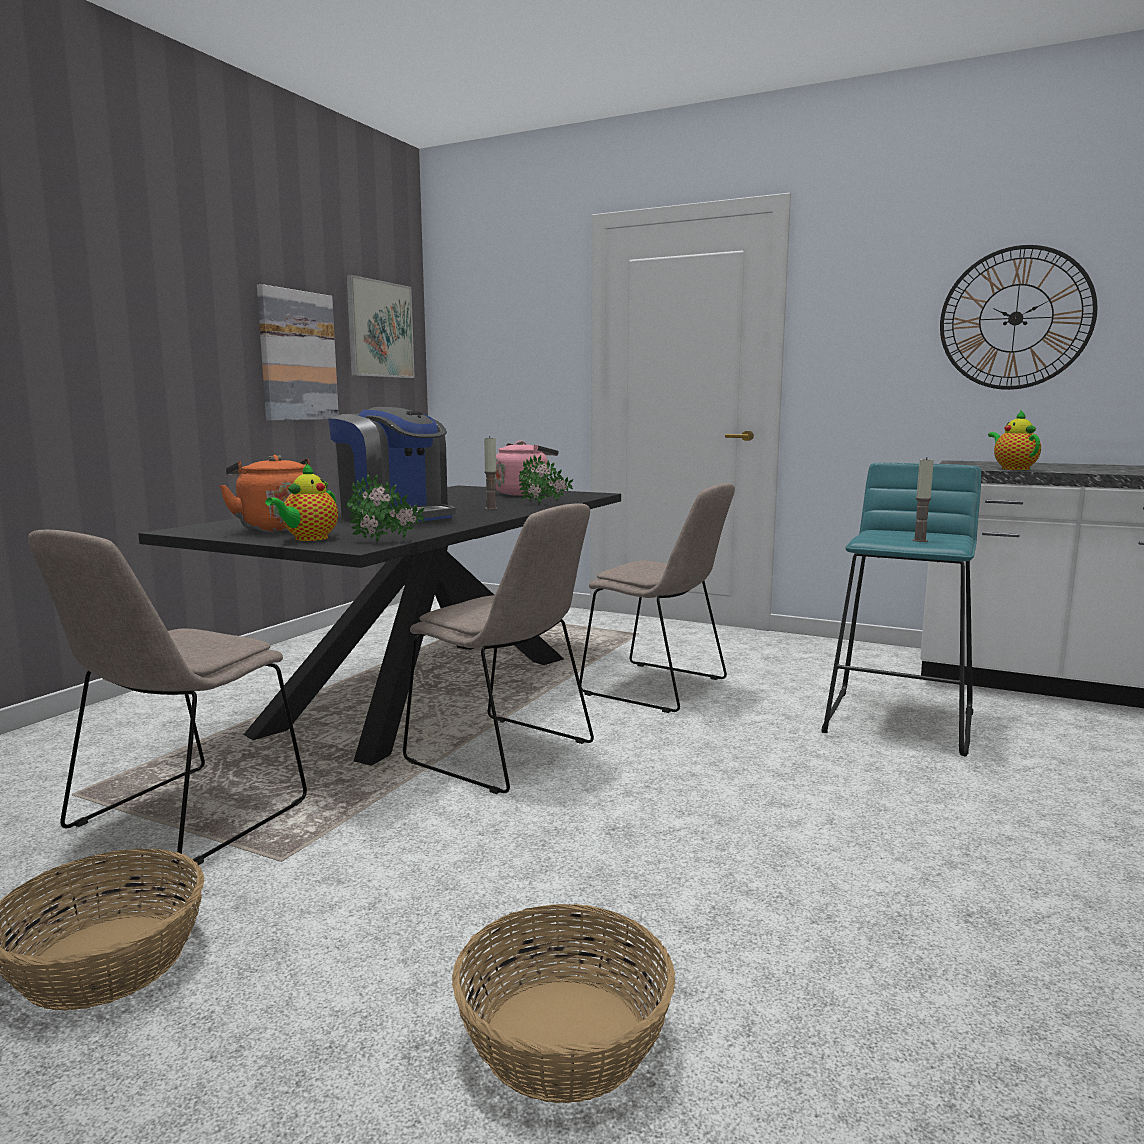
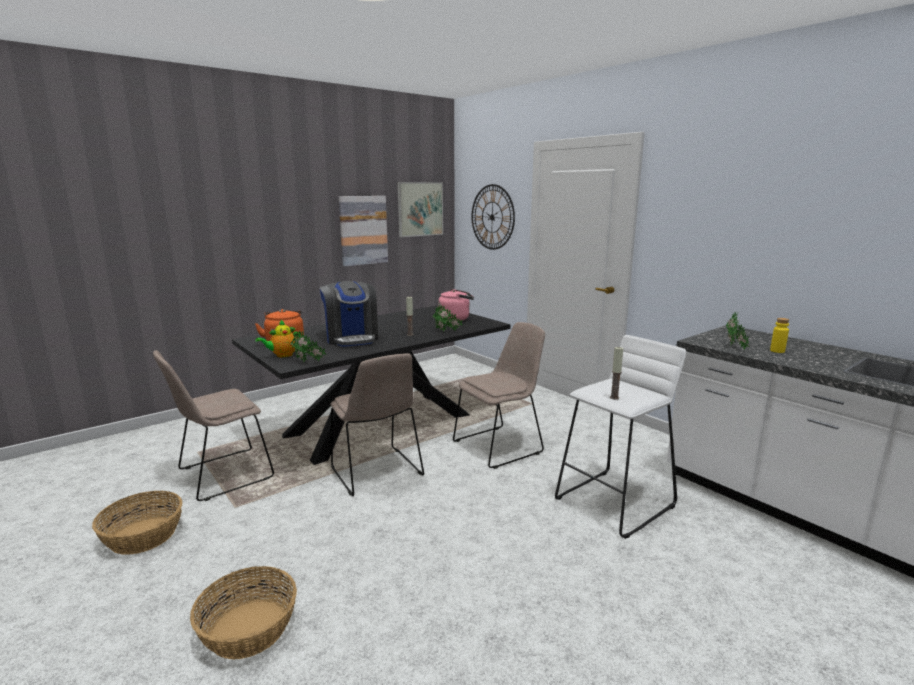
camera: 25 degrees right, 5 degrees up
(659, 688) = (500, 446): beige chair -> beige chair turned 90 degrees counterclockwise
(900, 721) = (615, 502): turquoise stool -> white stool
(1013, 469) = (735, 348): teapot -> potted plant
(1015, 318) = (784, 230): wall clock -> wall clock (492, 217)
(1060, 468) = (777, 351): none -> yellow bottle

